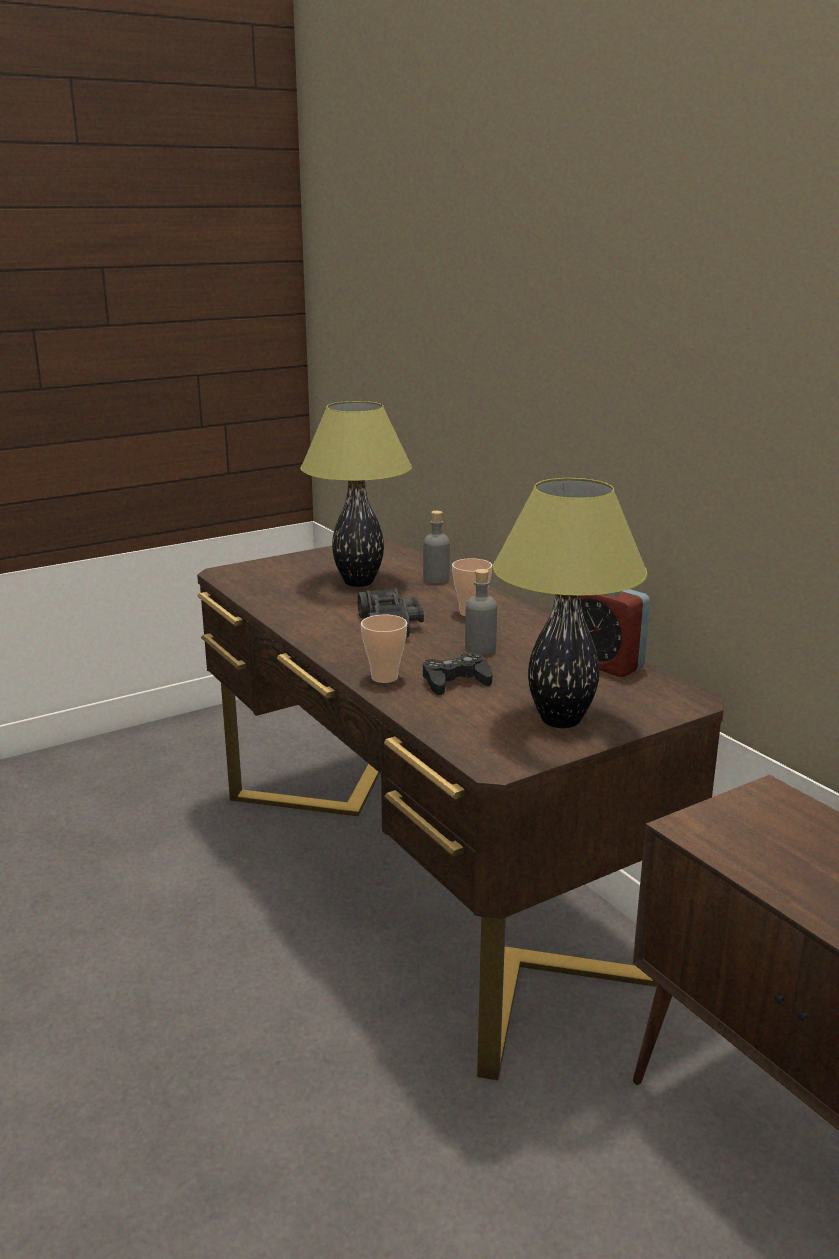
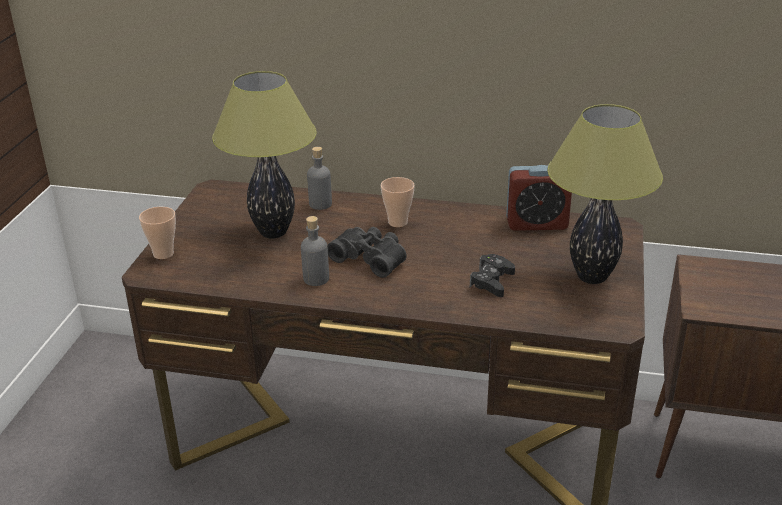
camera: 45 degrees left, 10 degrees up
(384, 677) = (449, 302): cup -> cup (163, 254)
(480, 649) = (457, 248): grey bottle -> grey bottle (316, 279)

